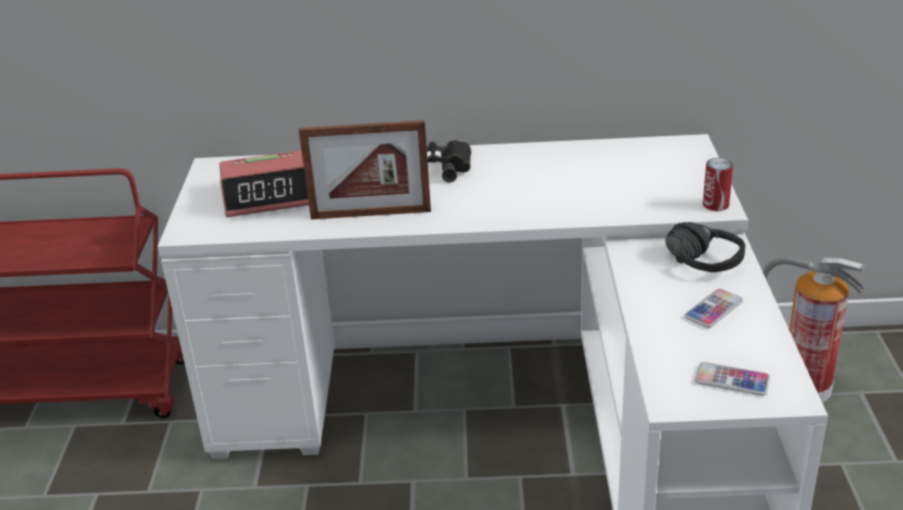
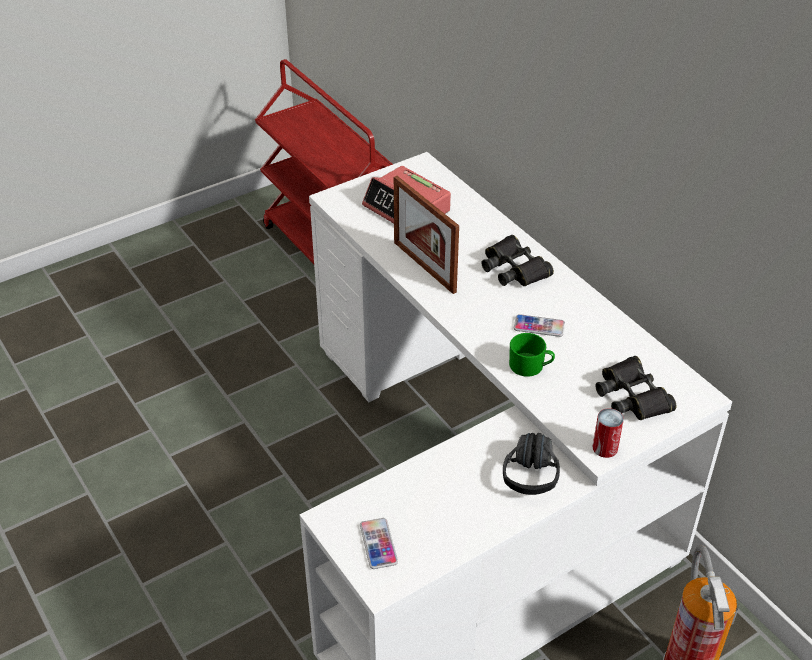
camera: 55 degrees right, 10 degrees up
(577, 205) = (530, 366): none -> green mug
(662, 171) = (632, 396): none -> black binoculars
(713, 309) = (465, 503): phone -> phone (539, 326)

